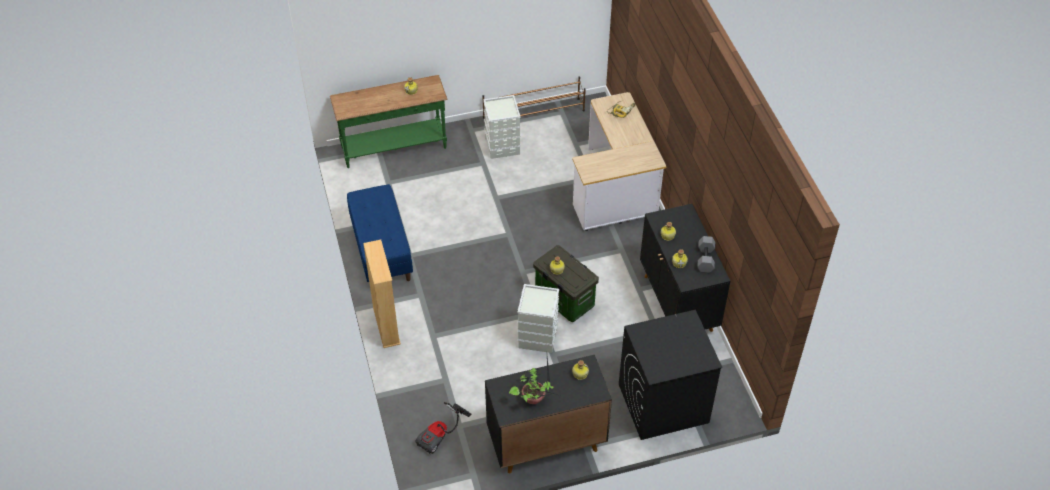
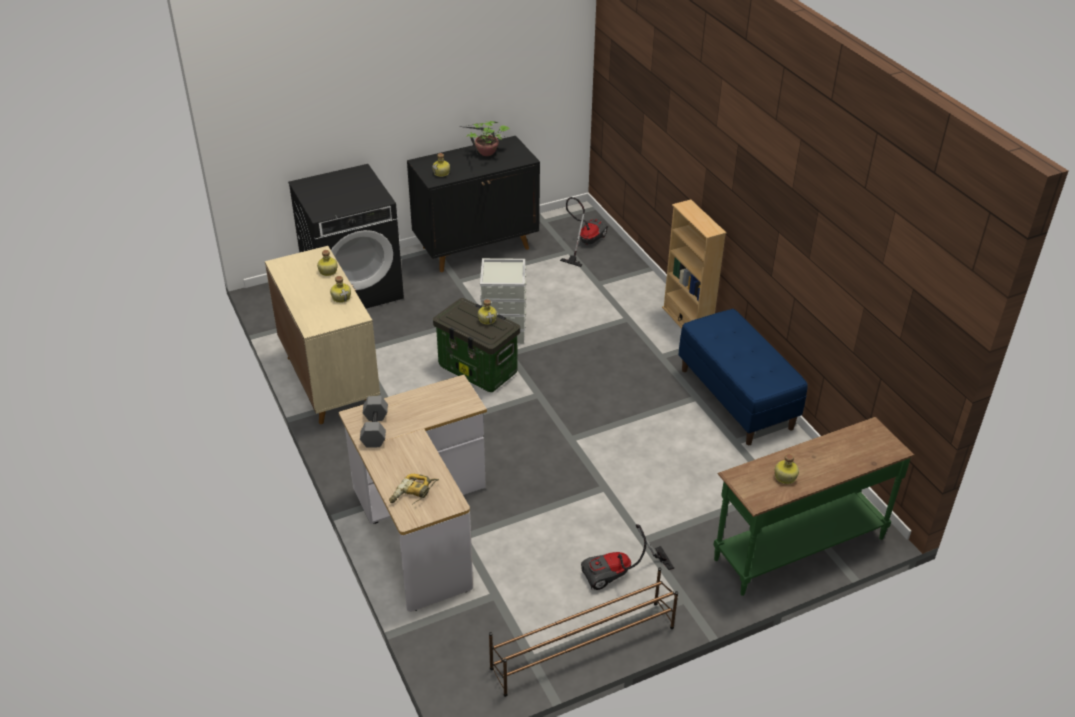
camera: 170 degrees right, 10 degrees down
(503, 146) = (620, 575): grey storage box -> vacuum cleaner
(678, 303) = (329, 381): black cabinet -> beige cabinet
(706, 259) = (292, 278): grey dumbbell -> grey dumbbell (374, 429)

